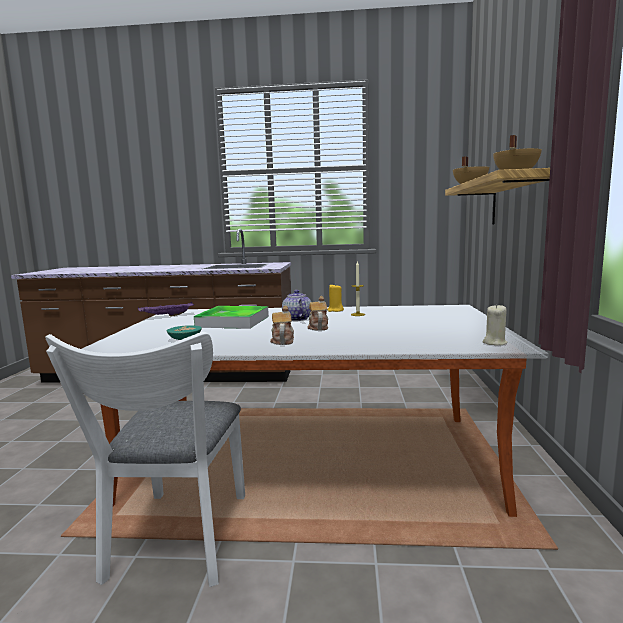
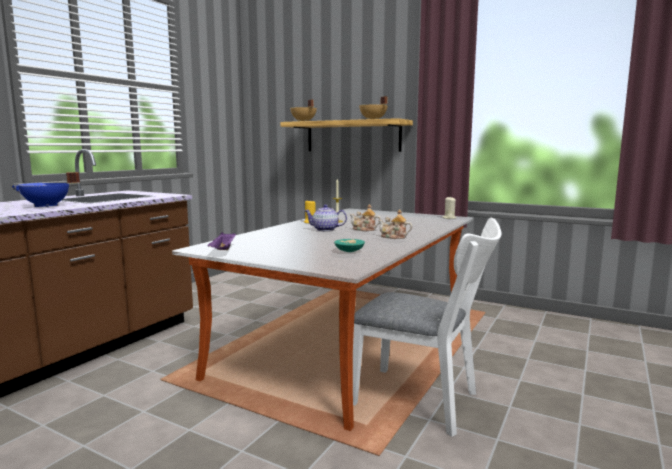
camera: 65 degrees left, 0 degrees up
(179, 268) = (47, 206): none -> blue cooking pot
(233, 321) = (301, 239): tray -> none

